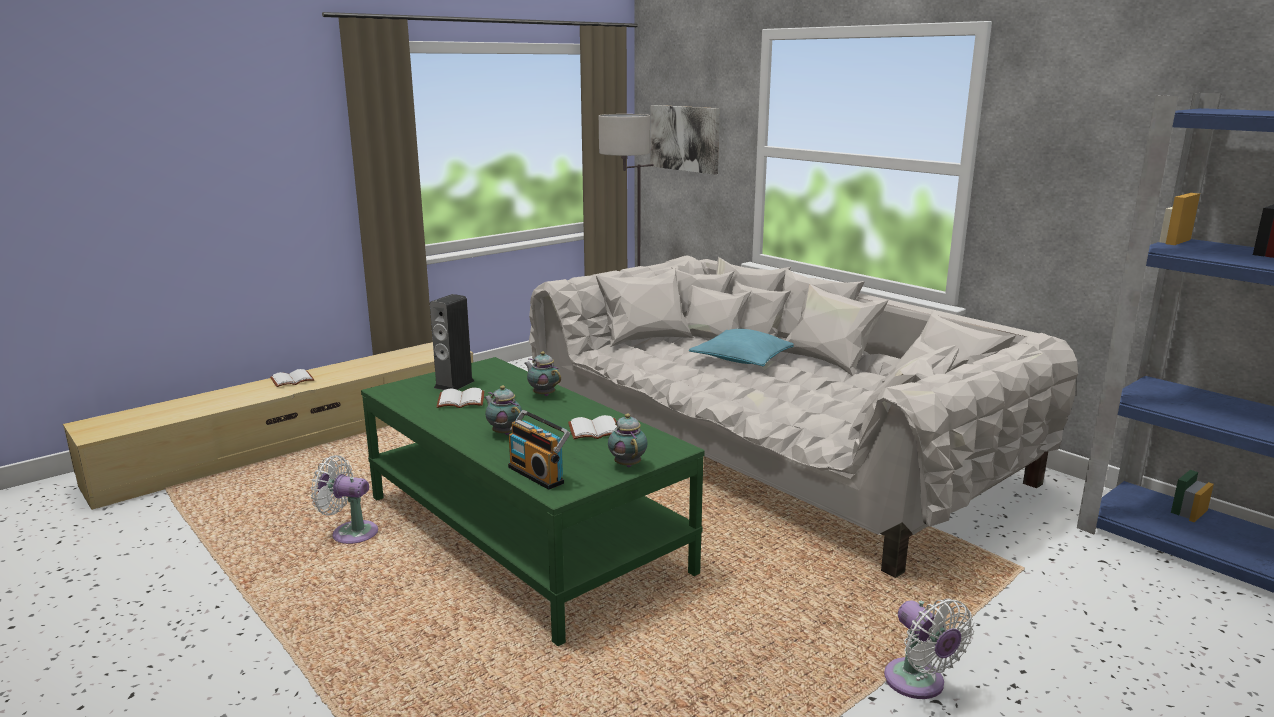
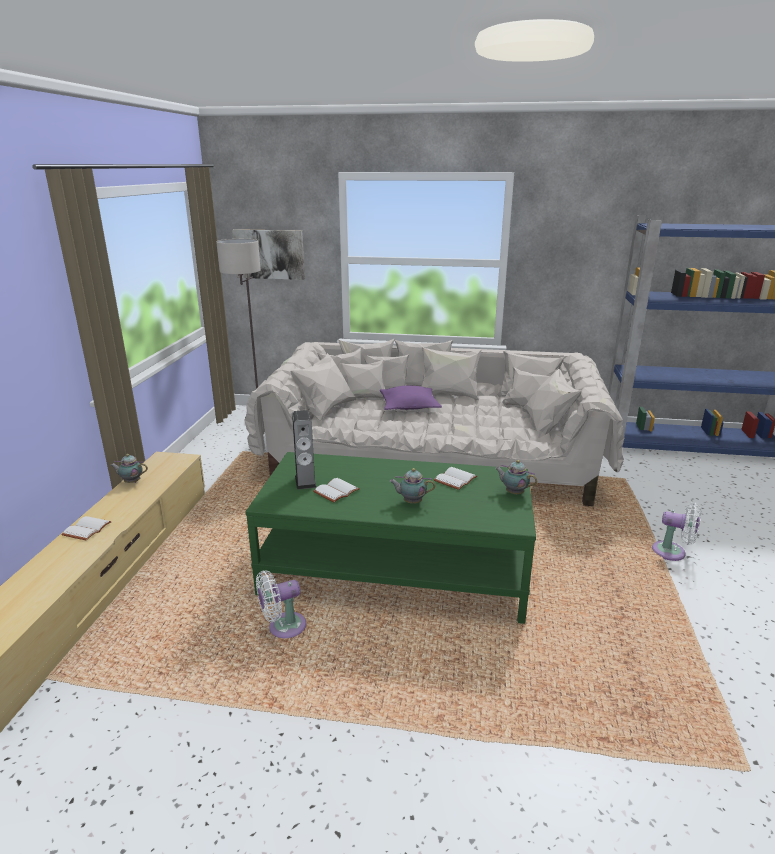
camera: 40 degrees left, 5 degrees up
(538, 474) = (486, 519): radio -> none
(543, 394) = (377, 467): teapot -> teapot (131, 482)
(743, 359) = (409, 406): turquoise pillow -> purple pillow

